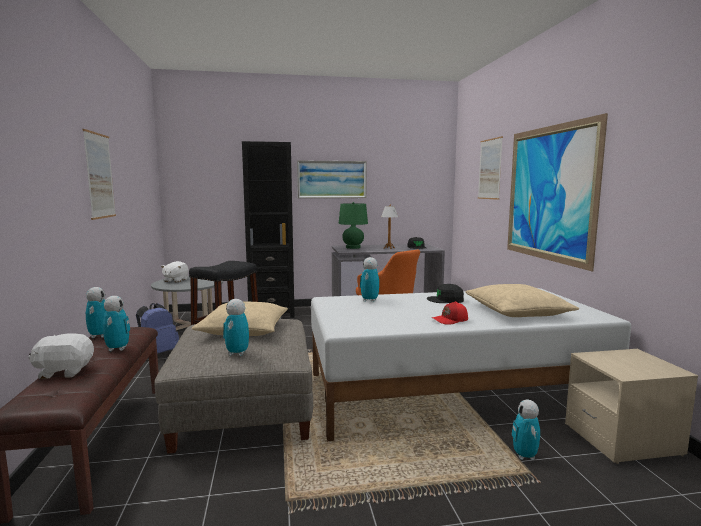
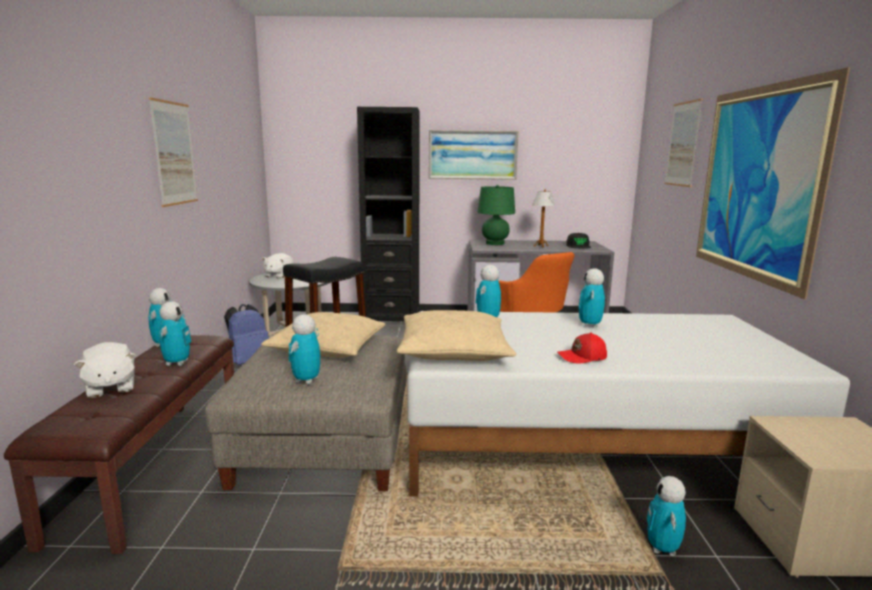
camera: 10 degrees right, 5 degrees up
(64, 371) = (110, 388): white plush toy -> white plush toy turned 120 degrees counterclockwise
(446, 300) = (589, 325): black cap -> toy robot
(516, 311) = (682, 350): beige pillow -> beige pillow (453, 350)

